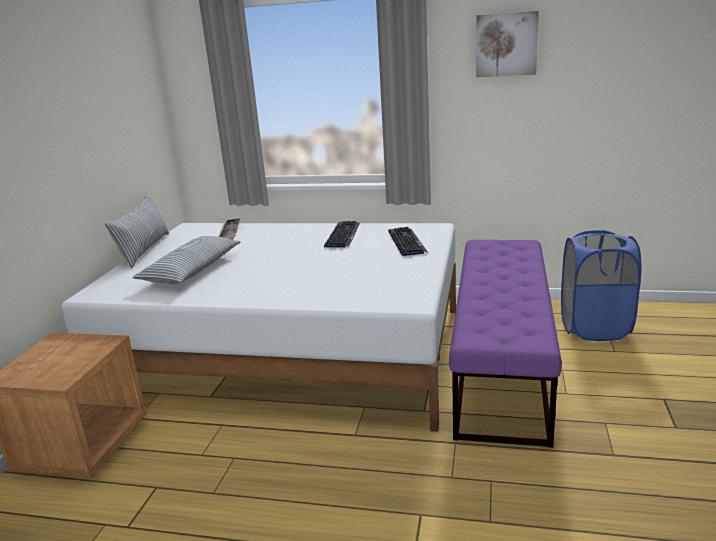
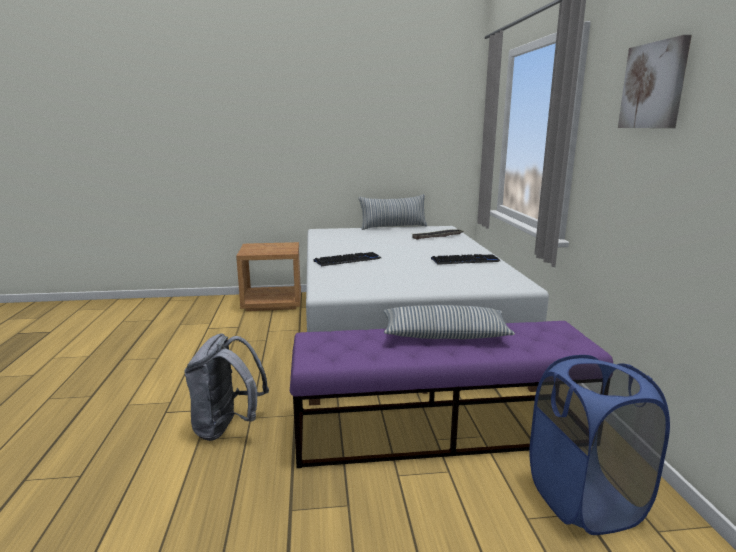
camera: 70 degrees right, 5 degrees down
(192, 270) = (364, 239): pillow -> pillow (445, 335)
(406, 242) = (466, 280): keyboard -> keyboard (347, 260)
(468, 496) = (227, 427): none -> grey backpack

